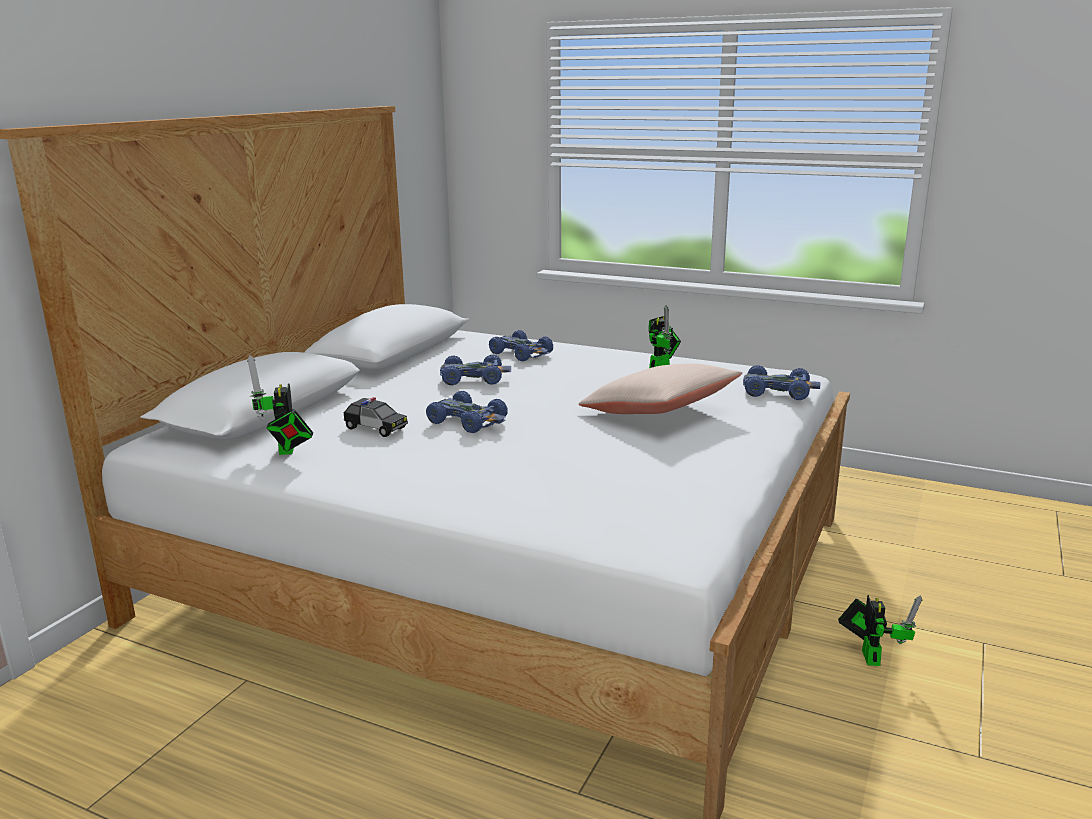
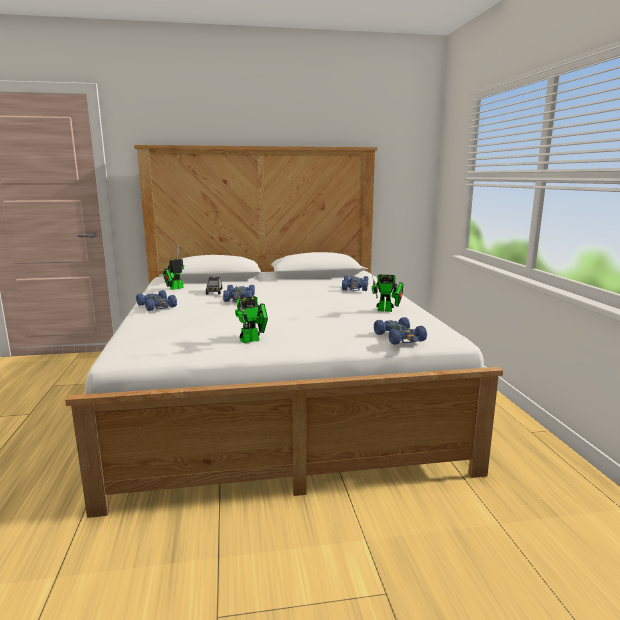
camera: 55 degrees right, 5 degrees down
(474, 378) = (301, 289): blue toy car -> blue toy car (157, 306)
(659, 411) = (314, 322): beige pillow -> none
(869, 655) = (307, 535): toy robot -> toy robot (252, 340)

